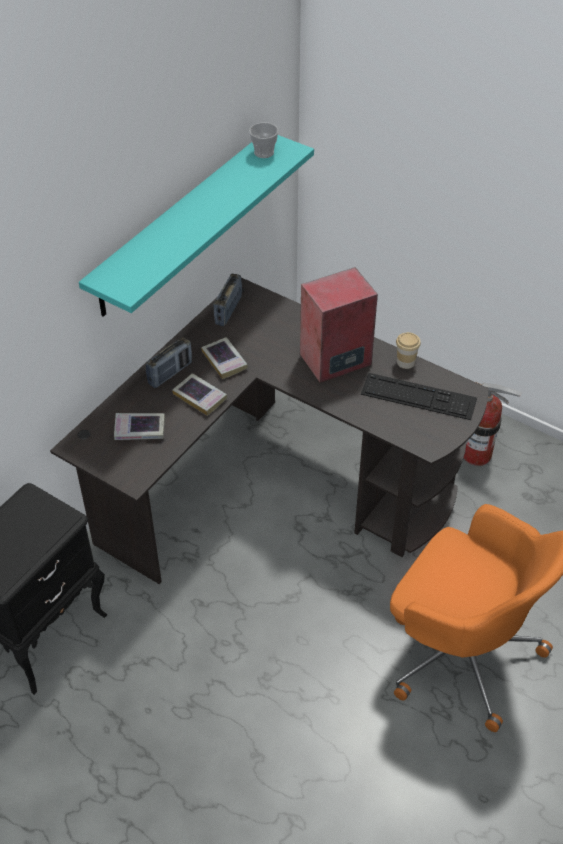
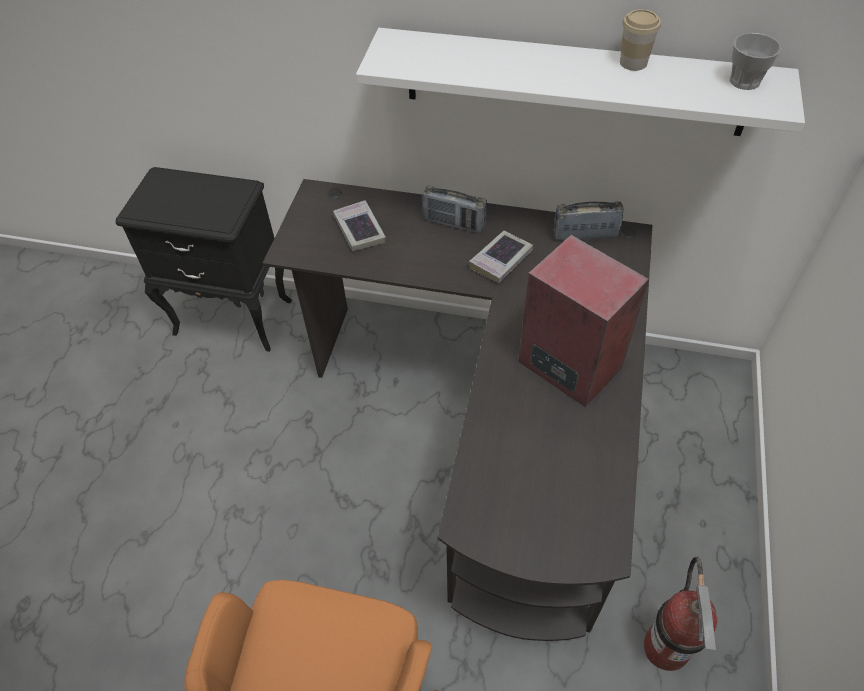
camera: 70 degrees right, 5 degrees up
(181, 223) = (574, 82): turquoise shelf -> white shelf
(200, 397) = (432, 259): book -> none
(405, 362) = (615, 446): cup -> cup (633, 63)
(418, 396) = (556, 483): keyboard -> none

